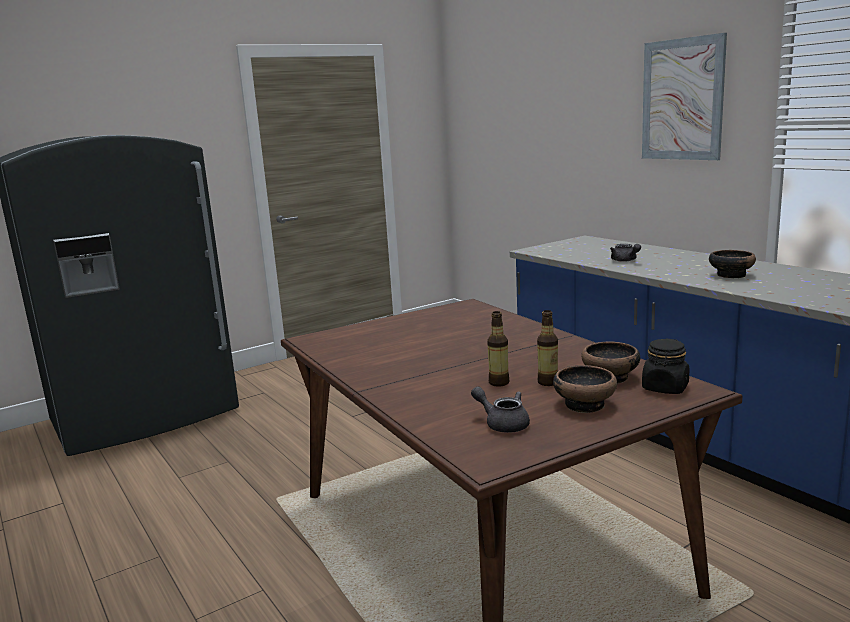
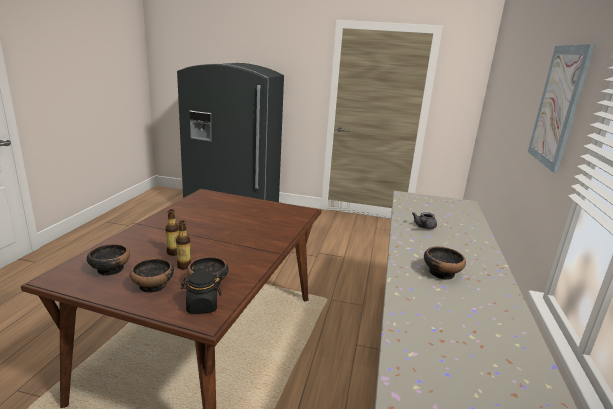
camera: 45 degrees right, 5 degrees up
(503, 424) = (110, 269): grey teapot -> bowl

